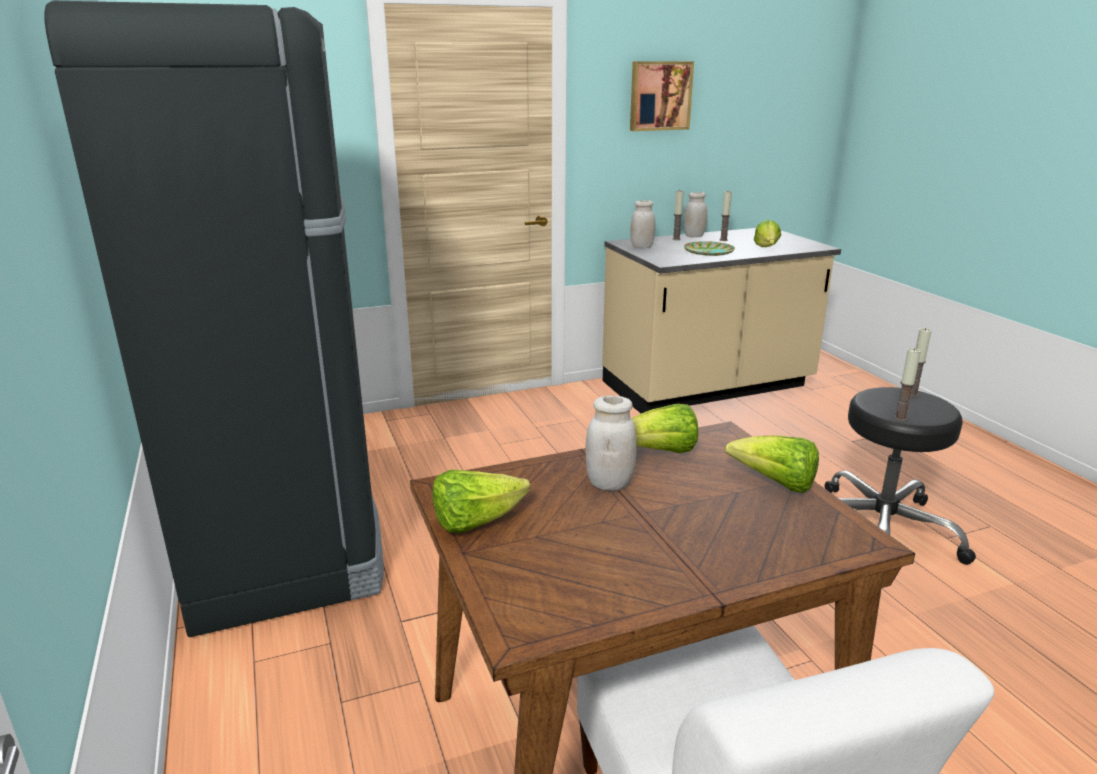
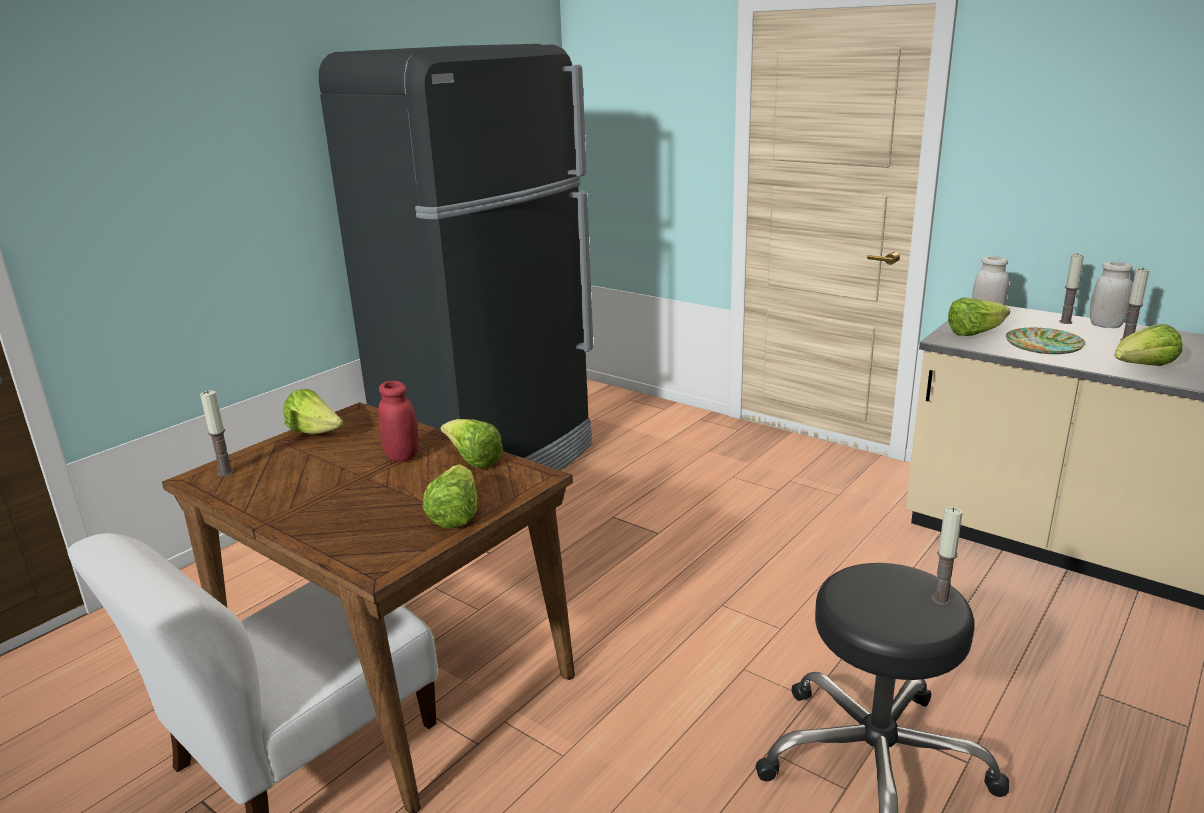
camera: 60 degrees right, 0 degrees up
(609, 483) = (402, 456): white jar -> red jar
(659, 96) = (1090, 118): picture -> none
(665, 255) = (974, 333): none -> lettuce
(900, 418) = (840, 601): candle -> candle (225, 473)

